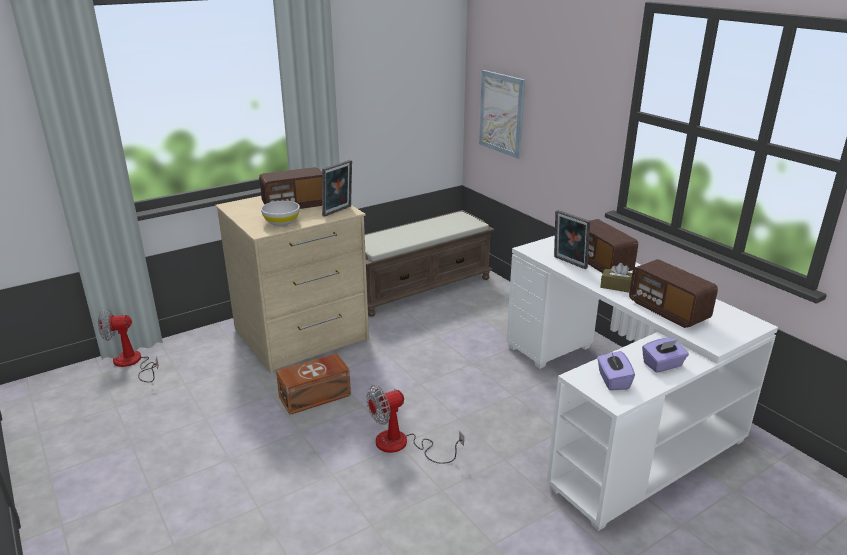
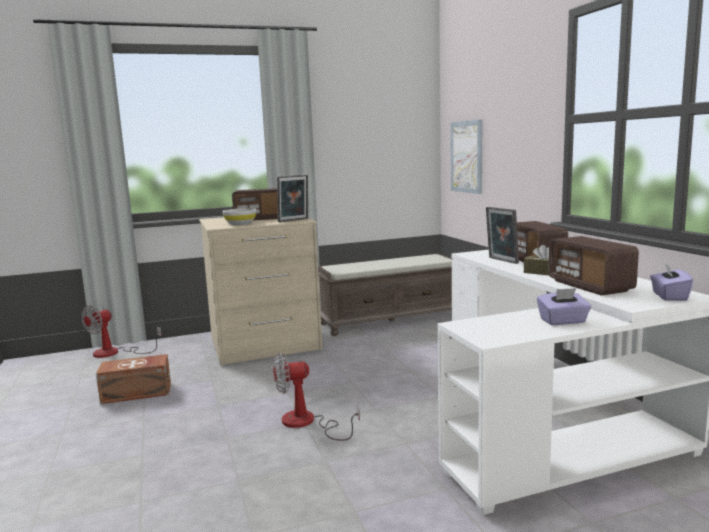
camera: 15 degrees right, 15 degrees down
(132, 363) = (115, 353): fan -> fan turned 60 degrees counterclockwise
(316, 396) = (249, 383): brown storage box -> brown storage box (137, 393)
(613, 380) = (496, 328): purple tissue box -> purple tissue box (669, 296)

